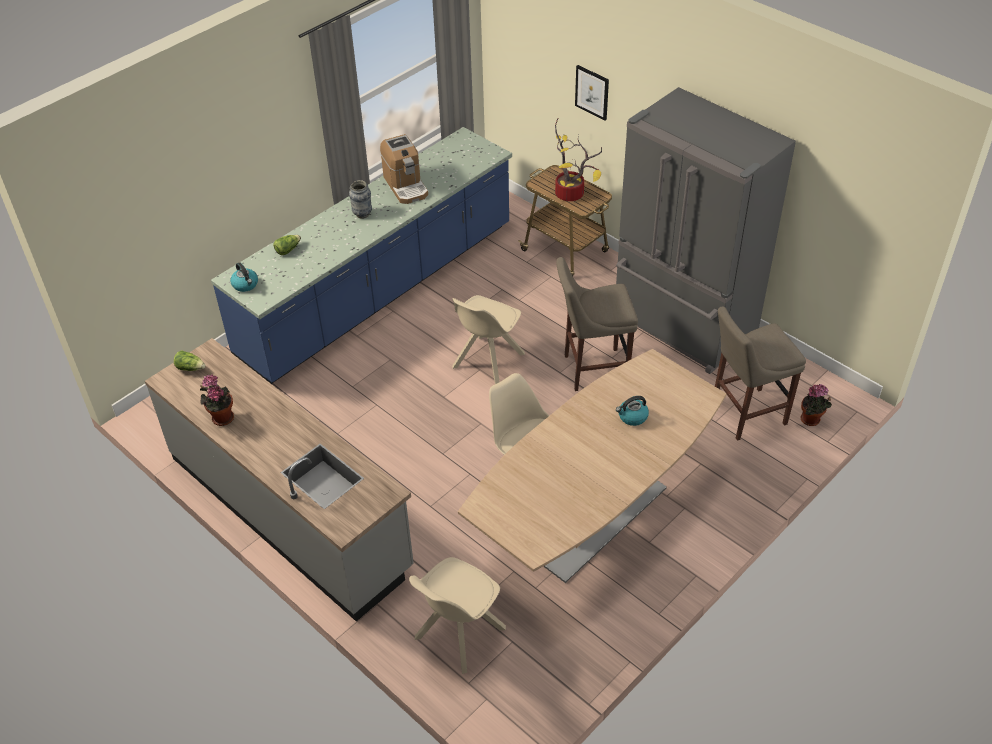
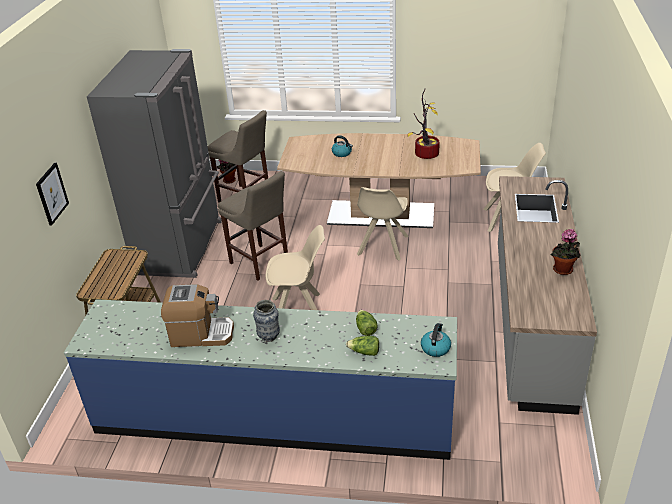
camera: 125 degrees left, 10 degrees down
(190, 368) = (551, 316): lettuce -> lettuce (365, 328)
(406, 186) = (201, 334): coffee machine -> coffee machine turned 60 degrees clockwise
(572, 194) = (118, 269): potted plant -> potted plant (425, 153)

